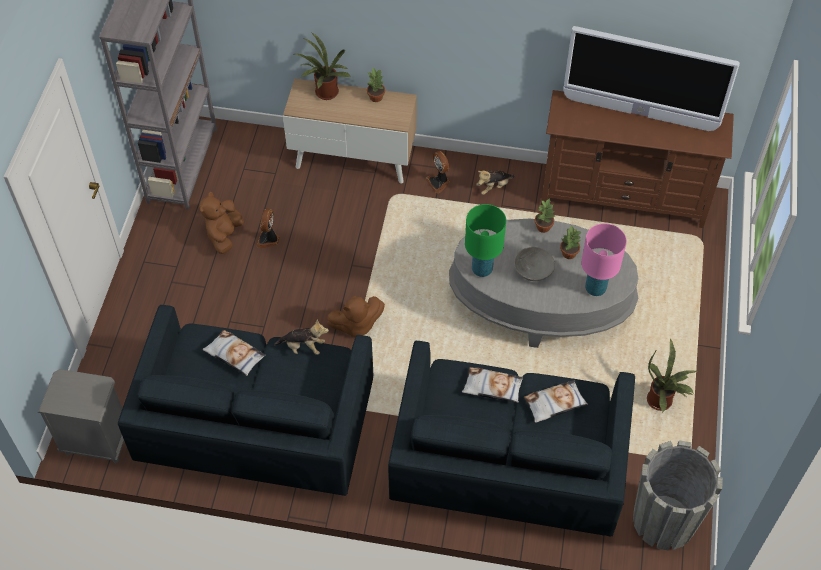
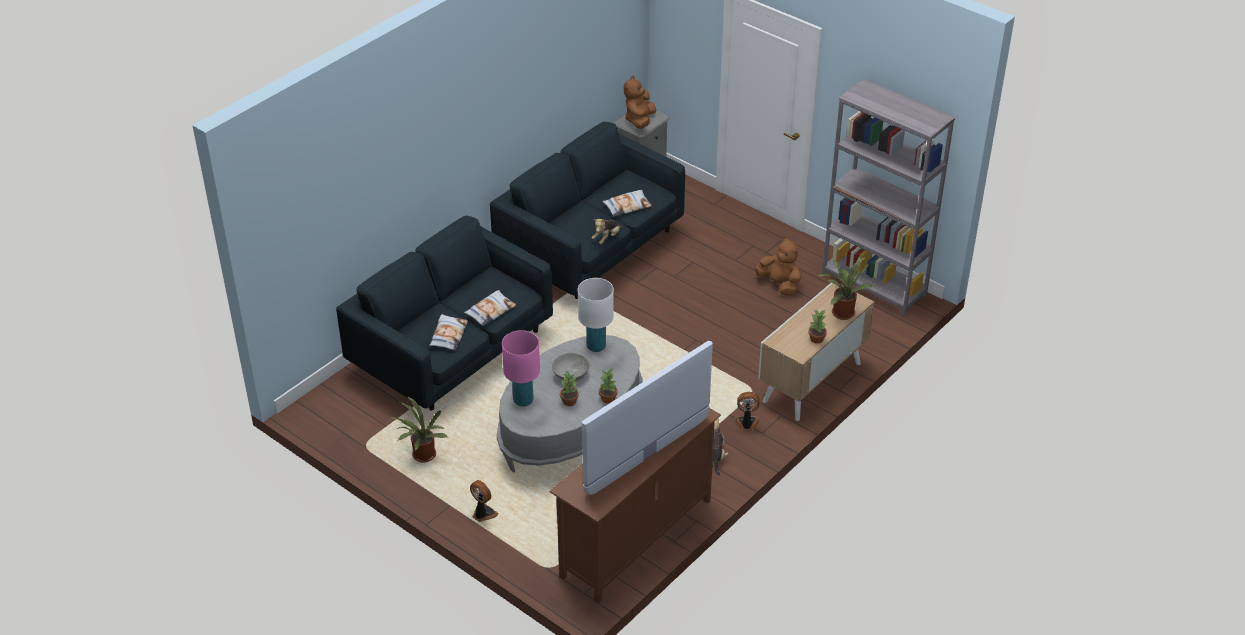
camera: 120 degrees right, 15 degrees down
(268, 239) = (757, 305): fan -> fan (483, 514)
(356, 325) = (636, 321): brown plush toy -> brown plush toy (639, 120)
(482, 269) = (596, 346): green table lamp -> white table lamp
(664, 520) = (334, 408): grey planter -> none

